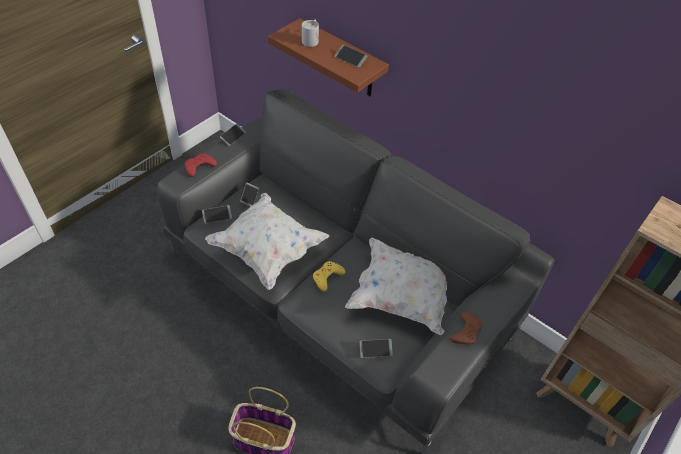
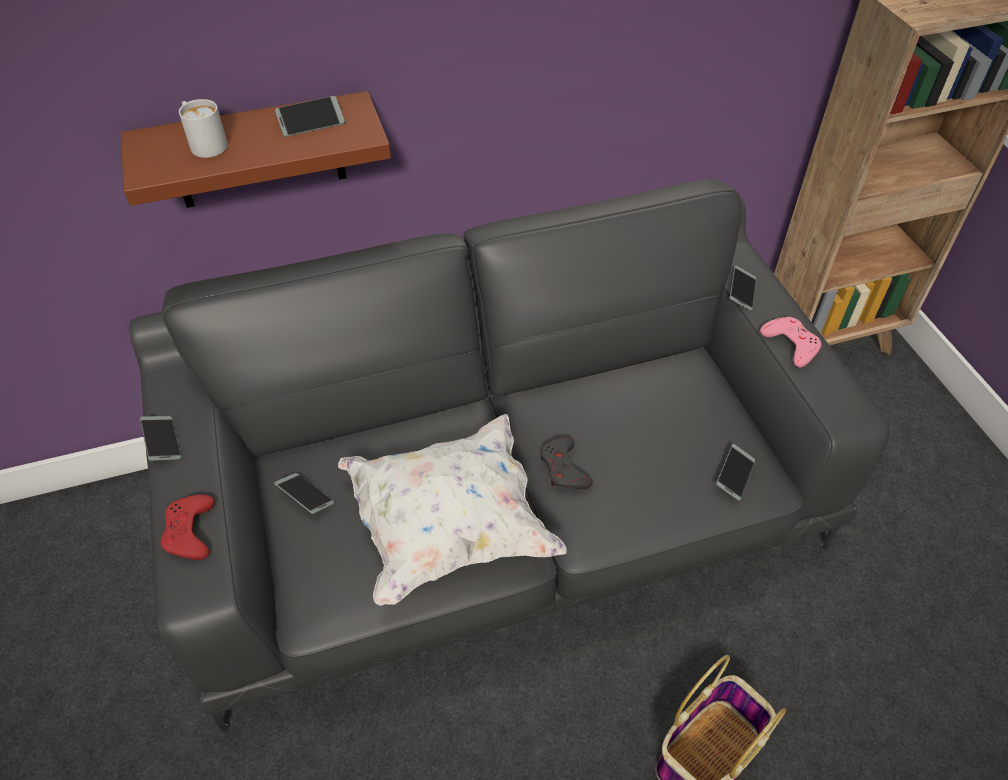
camera: 55 degrees left, 0 degrees up
(217, 216) = (308, 571): phone -> phone (741, 292)
(327, 277) = (564, 468): yellow game controller -> grey game controller
(401, 296) = (658, 394): white pillow -> none
(466, 331) = (791, 344): brown game controller -> pink game controller

